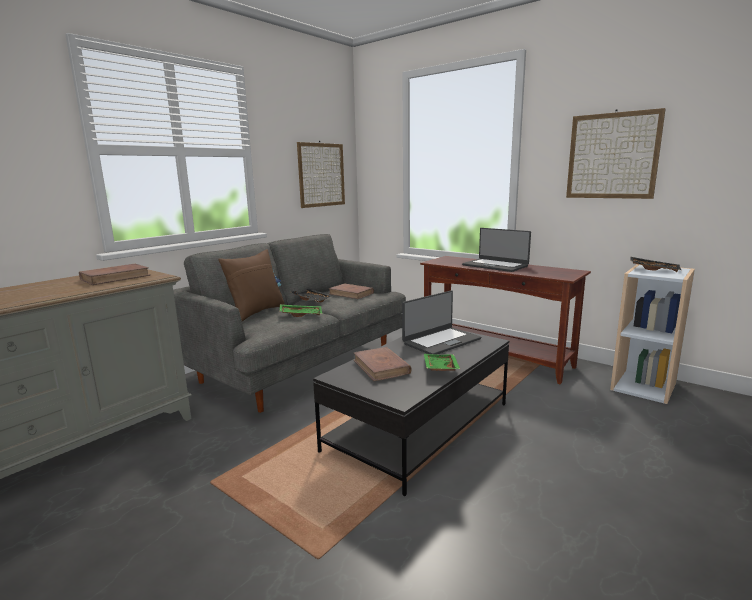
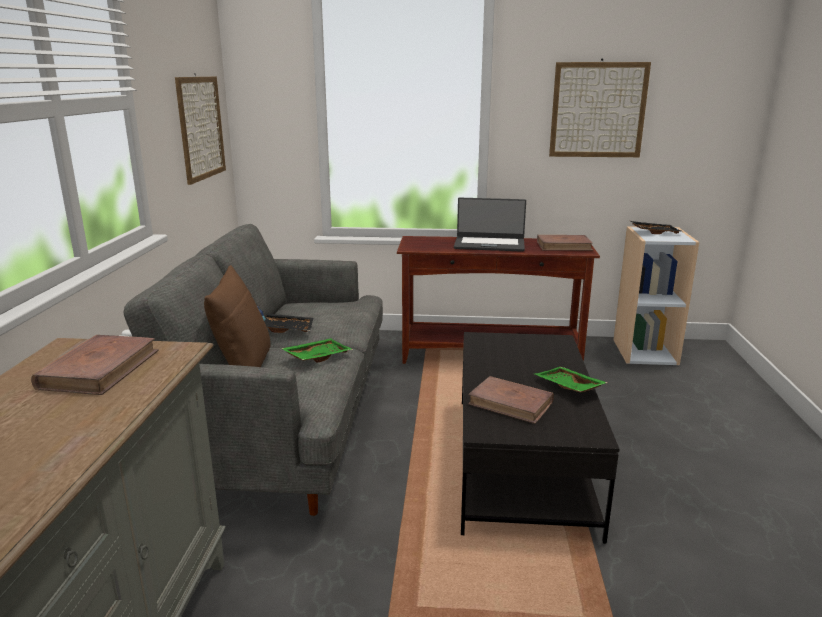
camera: 35 degrees left, 5 degrees up
(351, 294) = (323, 309): brown book -> brown book (564, 246)
(441, 341) = (514, 352): laptop -> none

